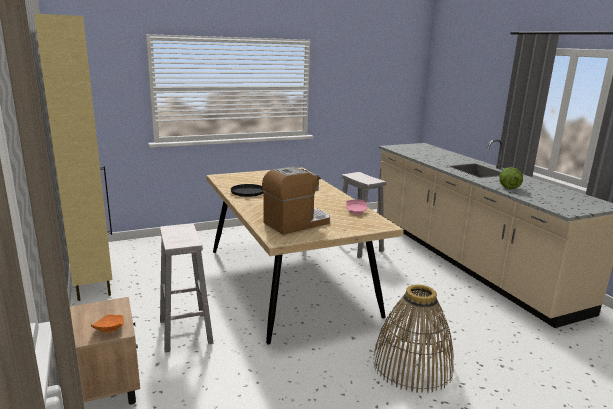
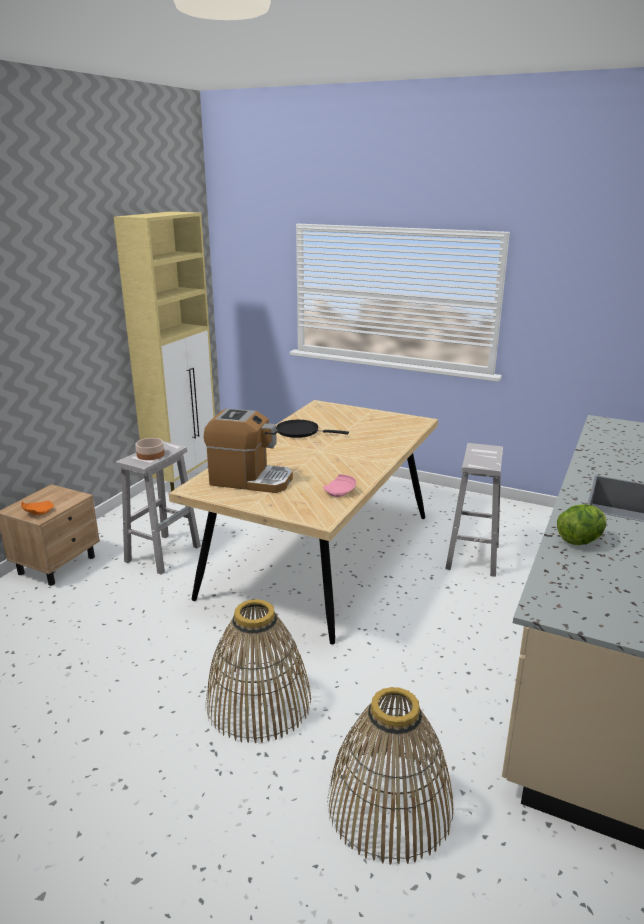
camera: 50 degrees right, 5 degrees up
(181, 236) = (150, 454): none -> bowl
(534, 362) = (389, 805): none -> basket

